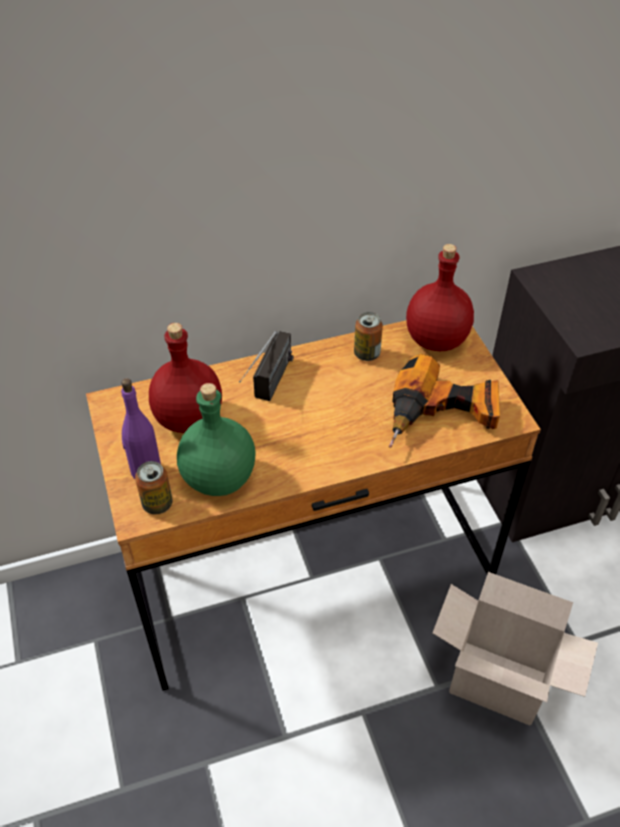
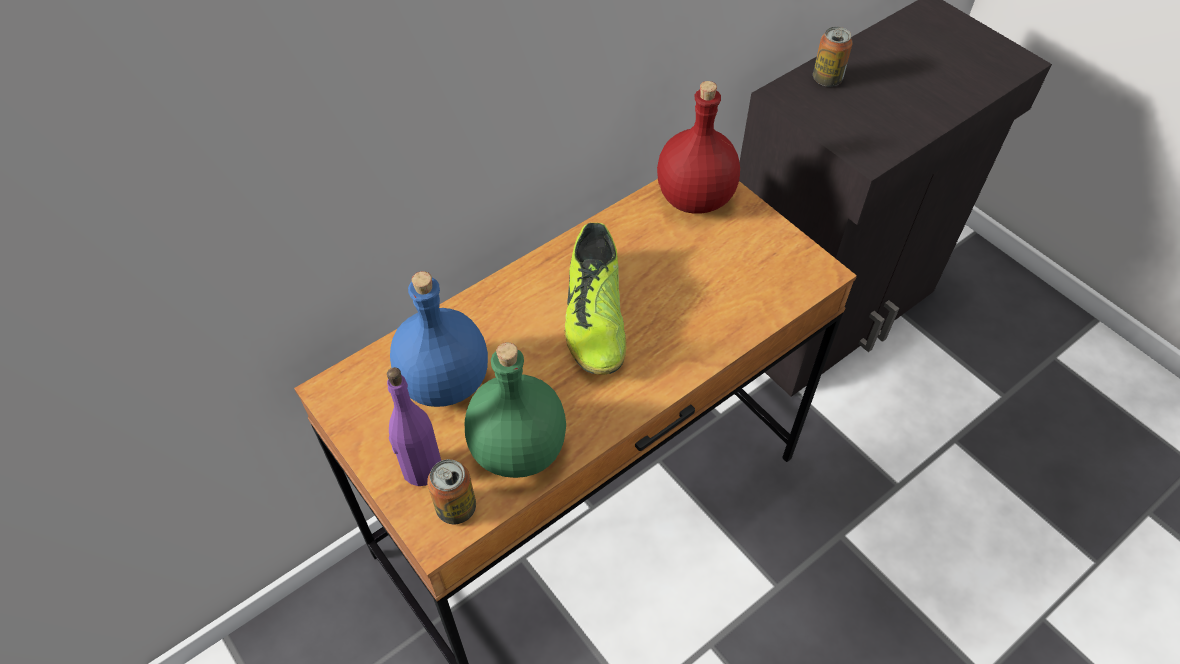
camera: 20 degrees left, 5 degrees up
(188, 419) = (444, 383): red bottle -> blue bottle
(269, 389) = (527, 315): radio -> none
(318, 403) = (594, 317): none -> shoe
(367, 353) = (623, 237): can -> can (827, 79)
(442, 417) = (744, 291): power drill -> none
(500, 681) = (840, 557): cardboard box -> none

